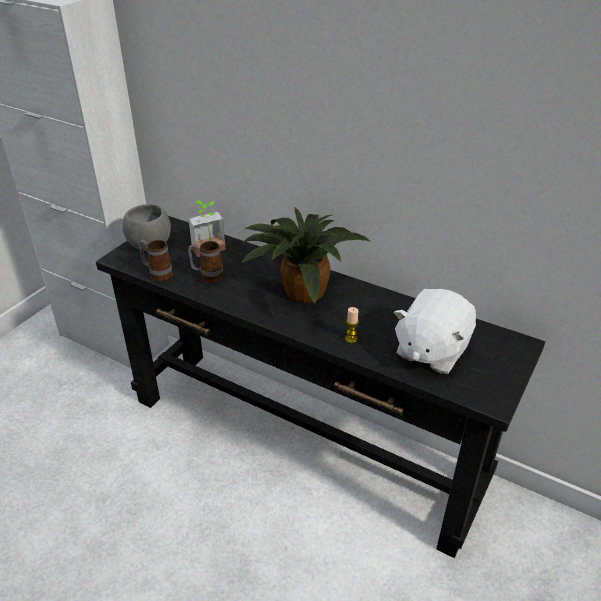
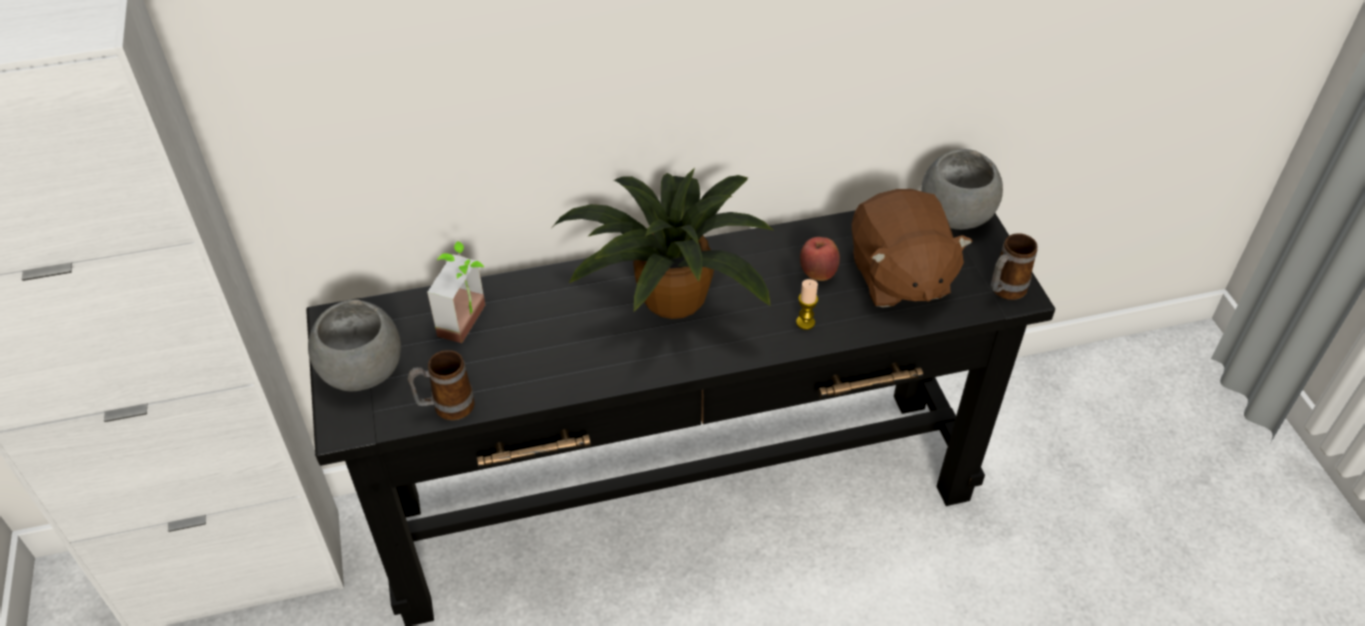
camera: 45 degrees left, 10 degrees up
(207, 276) = (521, 362): mug -> mug (1003, 291)
(389, 323) = (818, 273): none -> apple
(431, 351) = (898, 277): white plush toy -> brown plush toy
(507, 344) = (954, 216): none -> grey bowl

